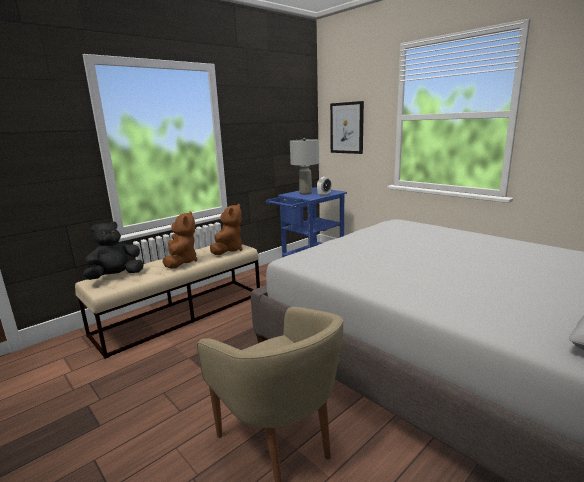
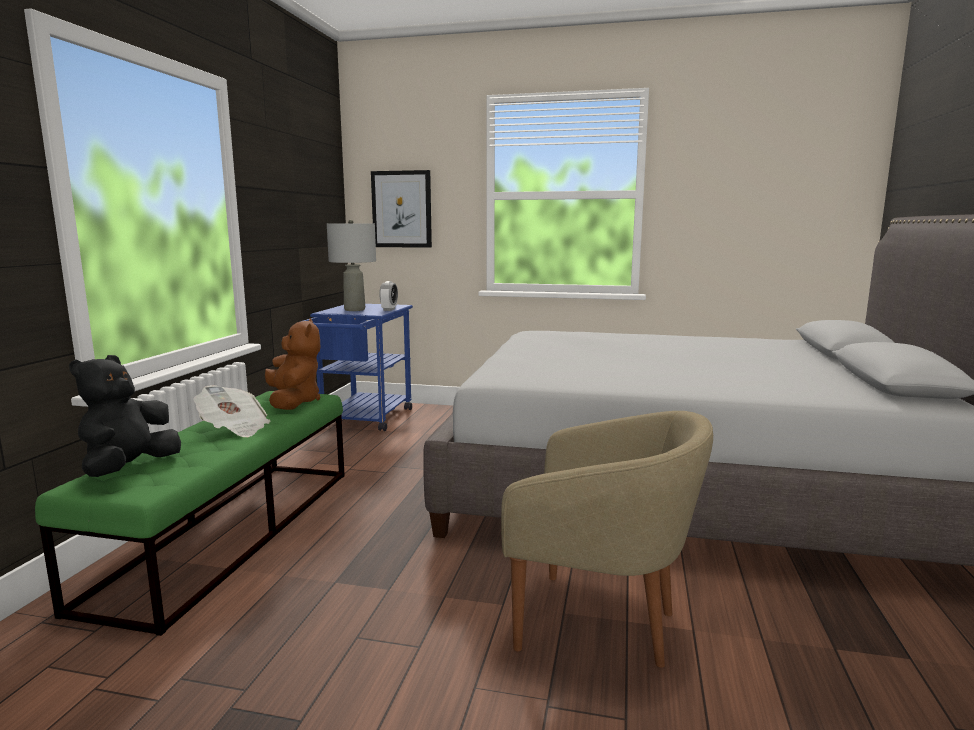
camera: 35 degrees left, 5 degrees down
(181, 262) = (234, 428): brown plush toy -> newspaper
(181, 313) = (232, 531): beige bench -> green bench

